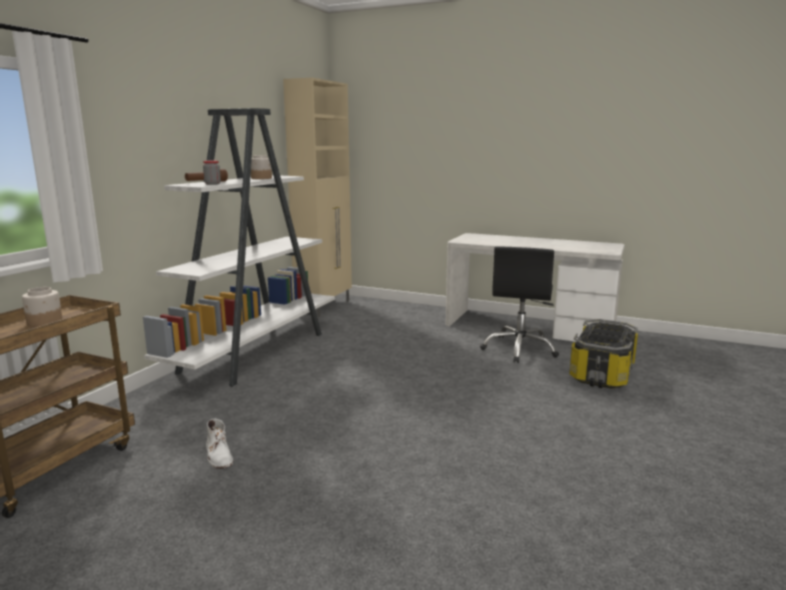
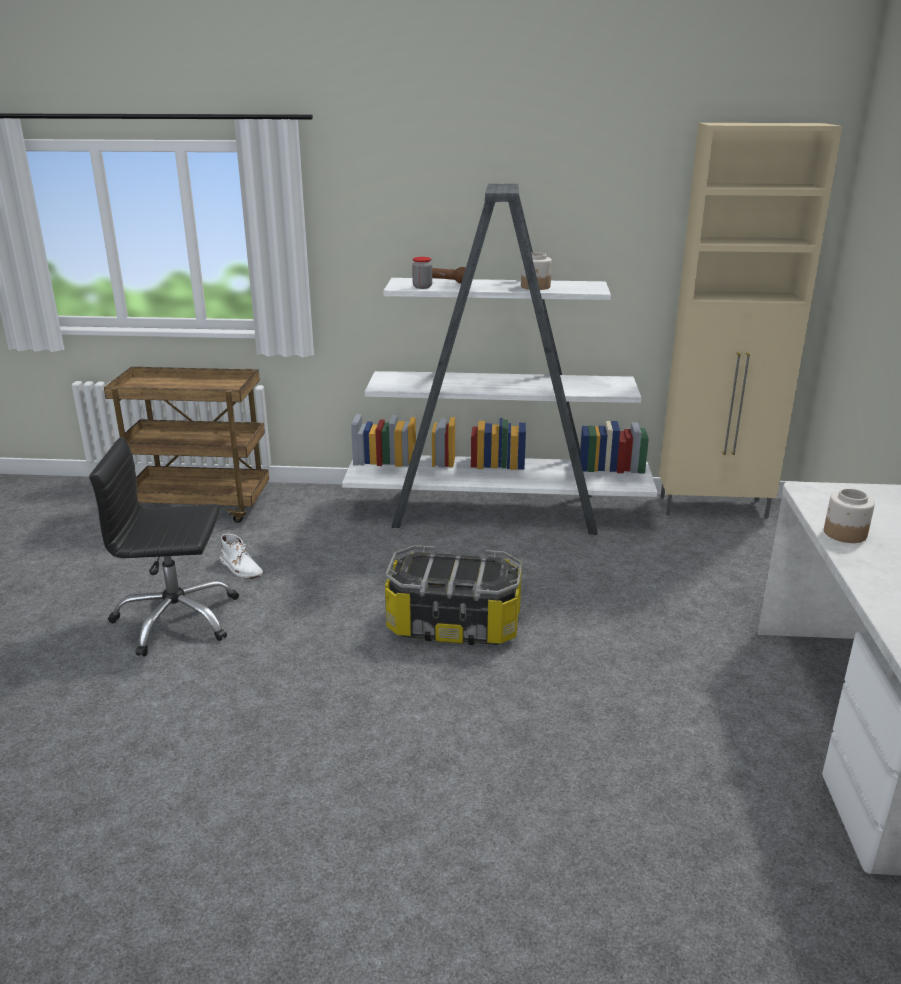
camera: 70 degrees right, 10 degrees up
(44, 322) = (204, 386): jar -> jar (844, 534)
(219, 455) = (241, 568): white boot -> white boot turned 90 degrees counterclockwise
(519, 349) = (718, 733): black office chair -> black office chair (176, 619)
(601, 373) = (681, 860): storage box -> storage box (454, 624)

